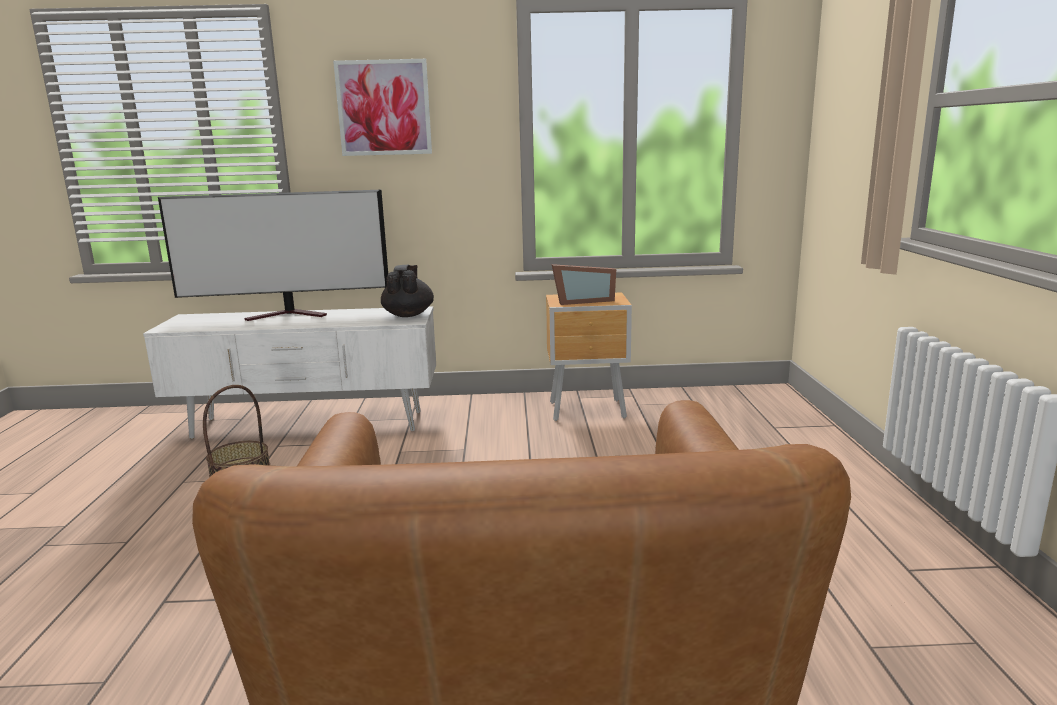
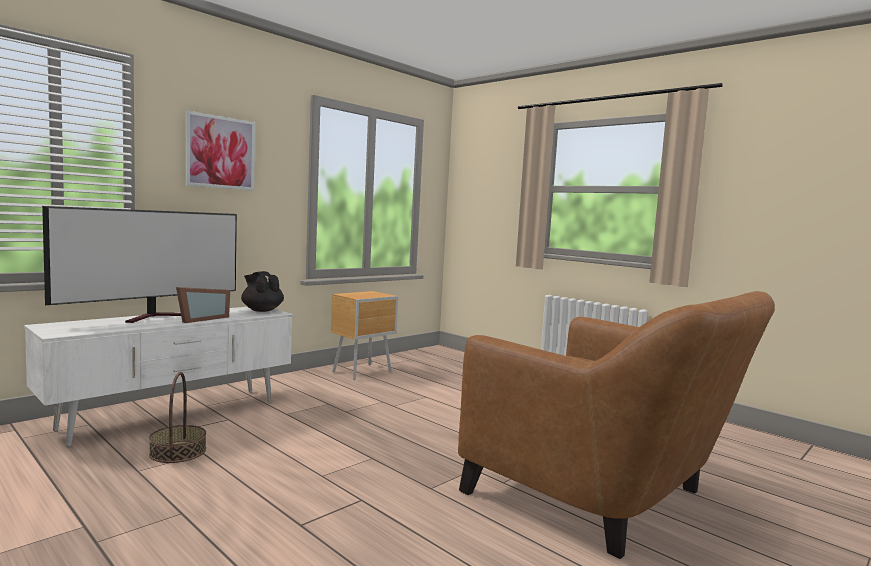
camera: 45 degrees left, 10 degrees down
(582, 301) = (366, 295): picture frame -> picture frame (200, 319)

